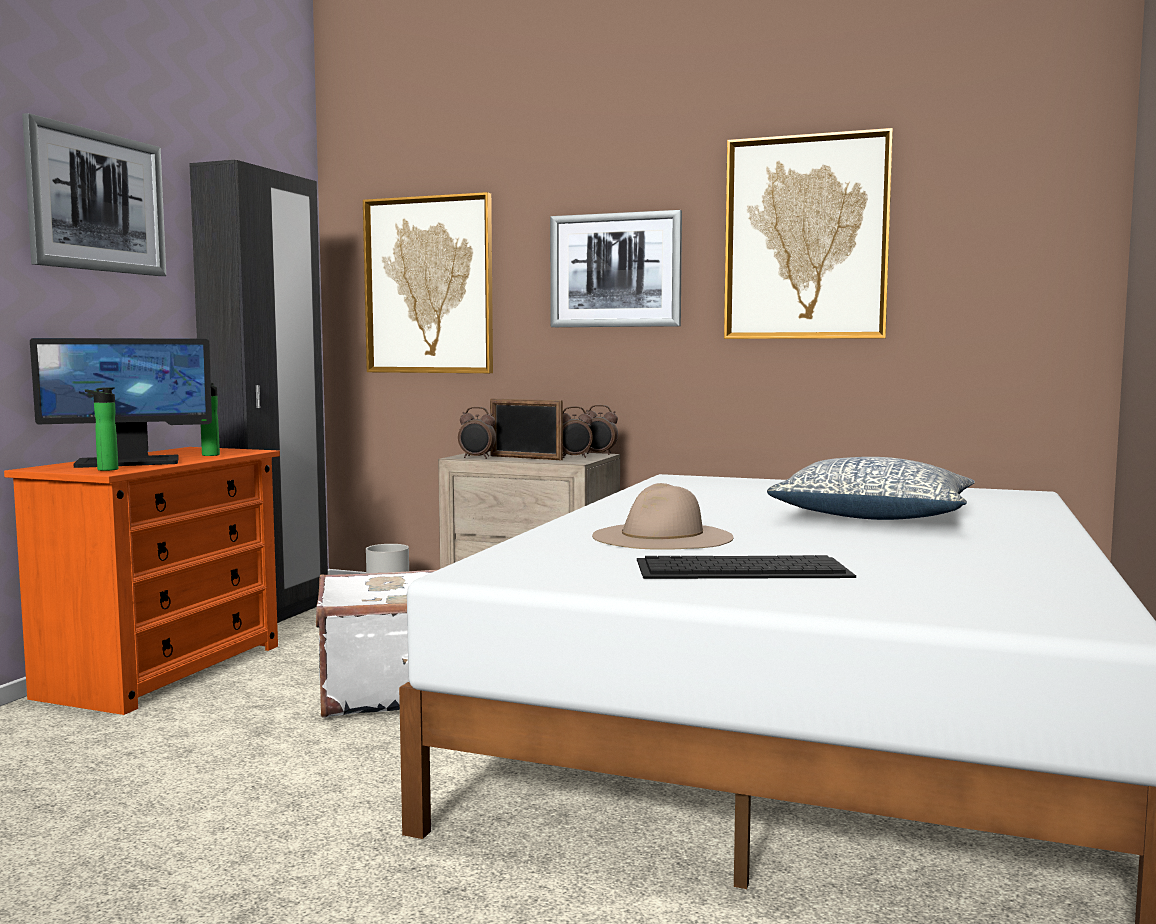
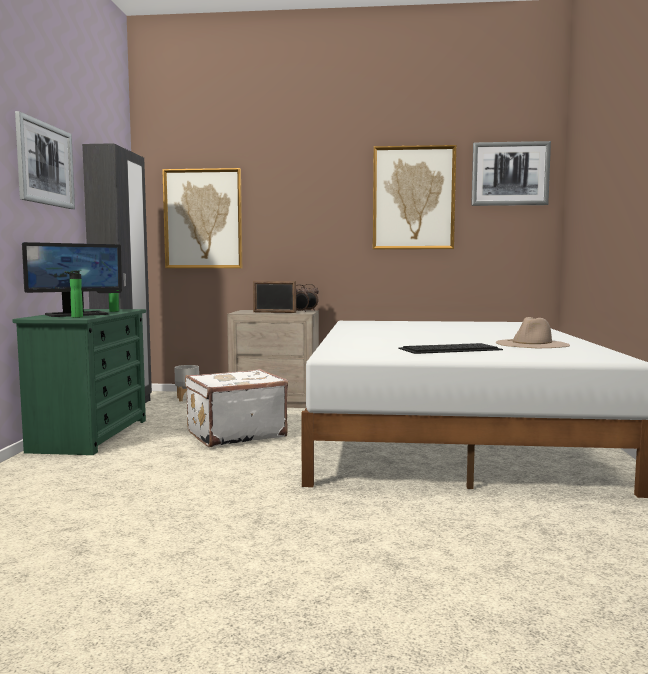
camera: 15 degrees left, 0 degrees up
(164, 670) = (91, 435): orange dresser -> green dresser
(477, 458) = (248, 313): alarm clock -> none
(615, 270) = (312, 212): picture -> picture (510, 174)
(662, 536) = (392, 341): beige hat -> beige hat (532, 344)
(874, 516) = (472, 331): pillow -> none

